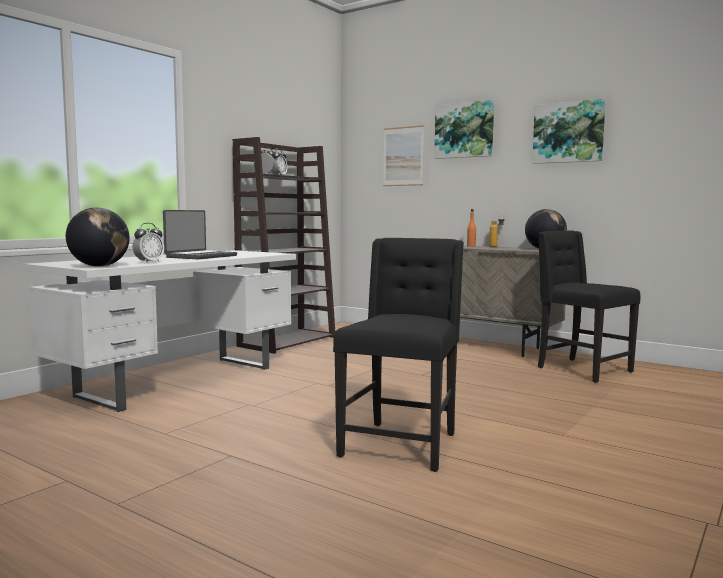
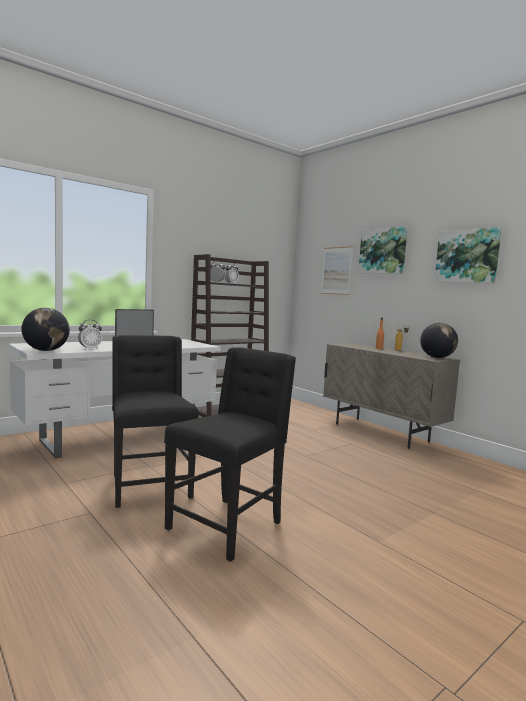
camera: 15 degrees right, 0 degrees up
(582, 370) = (453, 470): black chair -> black chair (149, 486)

